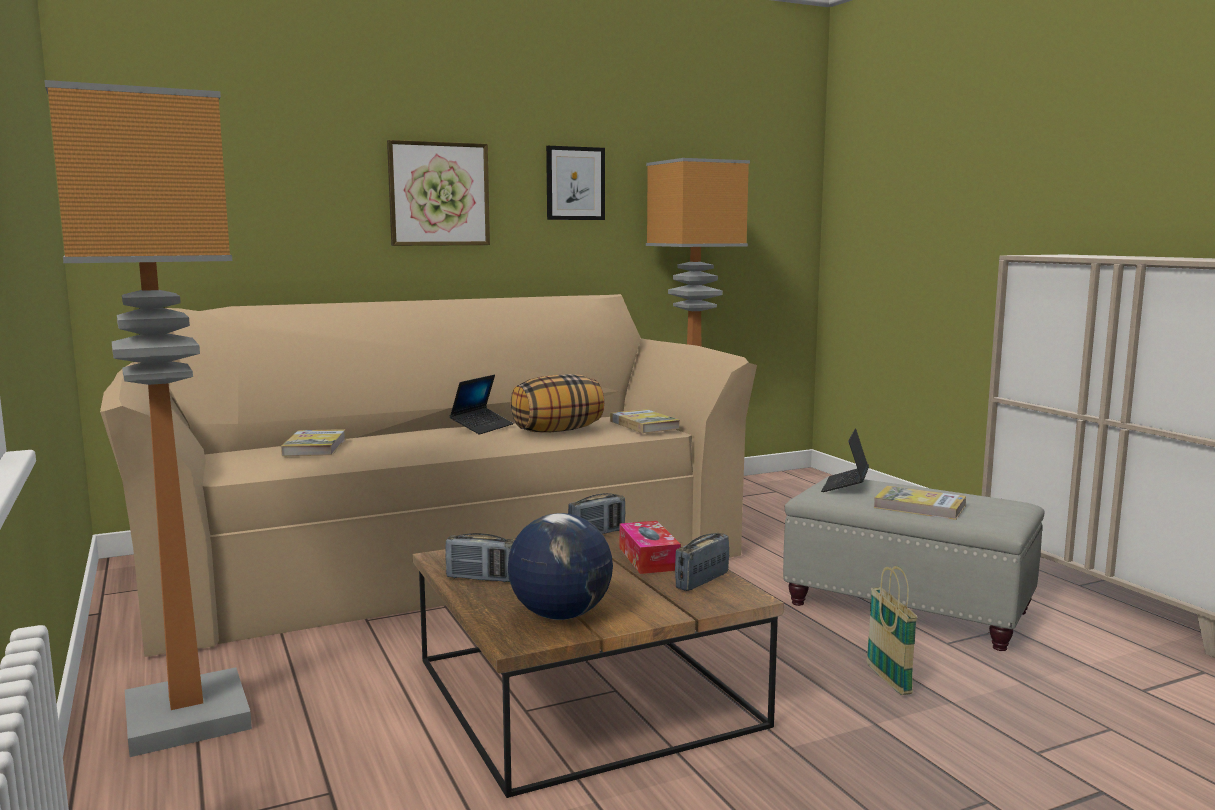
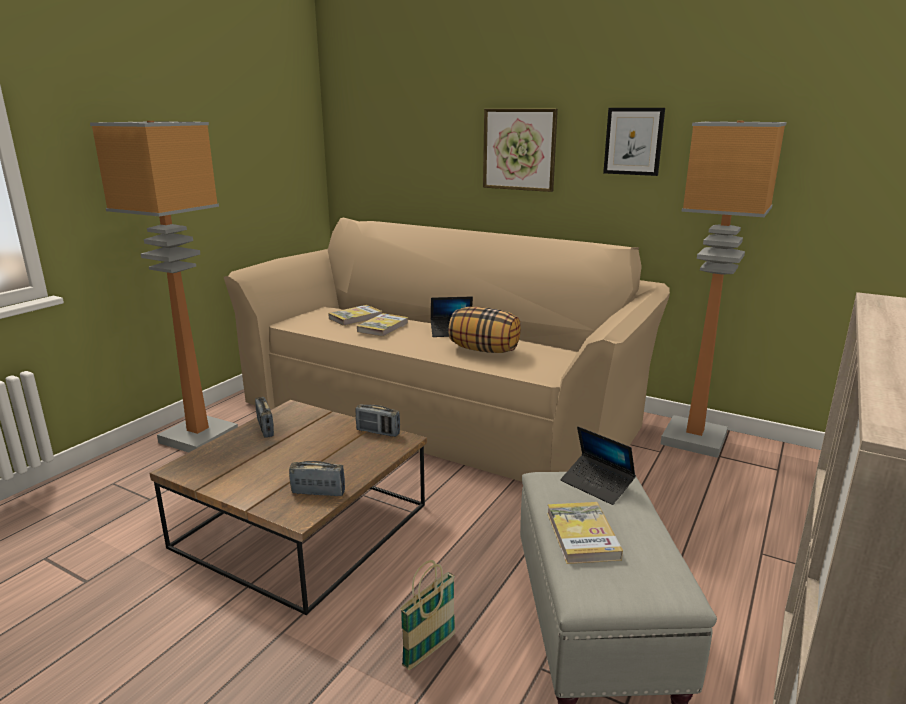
camera: 55 degrees right, 10 degrees up
(561, 615) = (224, 468): globe -> none
(644, 425) = (547, 365): book -> book (383, 327)
(648, 558) = (346, 462): tissue box -> none
(845, 486) = (597, 485): laptop -> laptop turned 120 degrees counterclockwise

